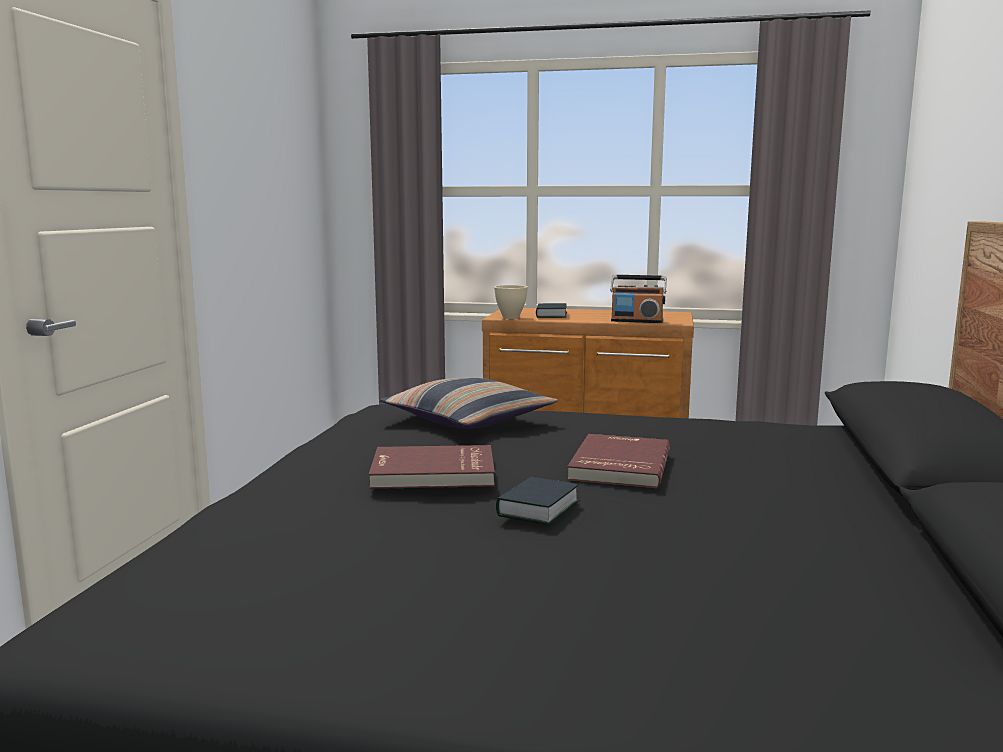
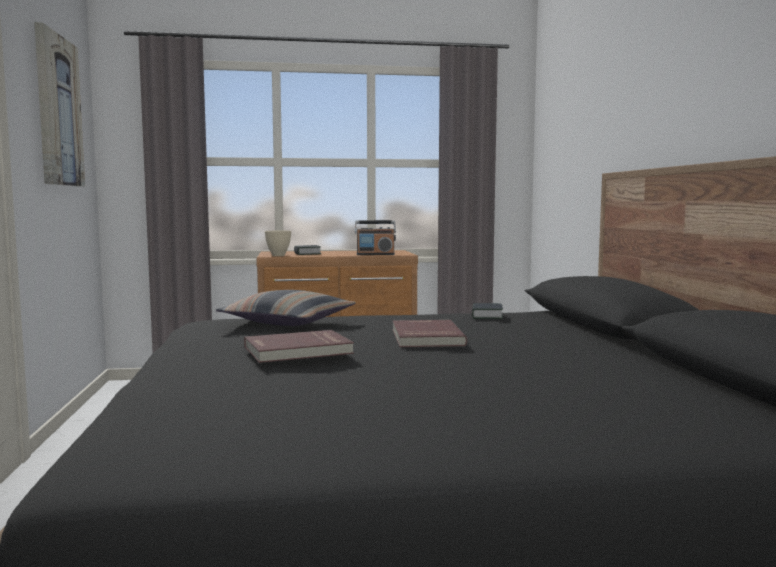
camera: 20 degrees left, 5 degrees down
(263, 141) = (58, 111): none -> picture
(538, 509) = (397, 363): book -> book (486, 316)

